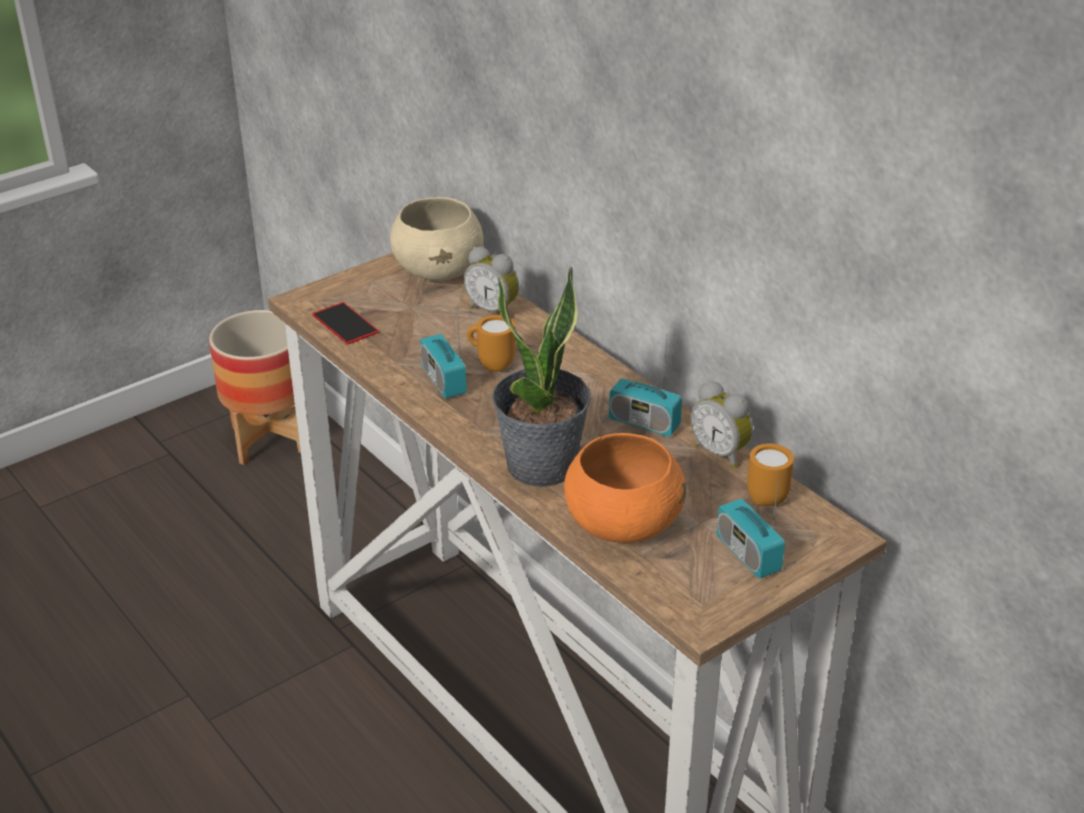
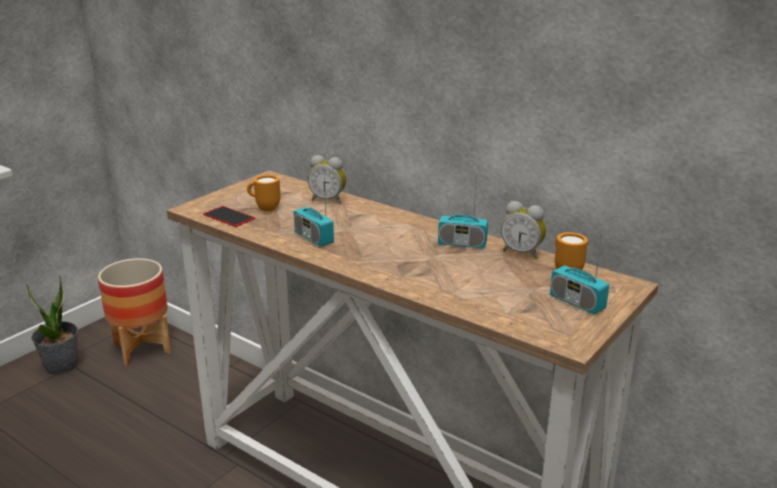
camera: 15 degrees left, 10 degrees down
(439, 271) = (281, 185): beige bowl -> none
(491, 364) = (342, 226): orange mug -> orange mug (264, 208)
(542, 466) = (408, 274): potted plant -> potted plant (62, 366)
(622, 525) = (483, 298): orange bowl -> none

